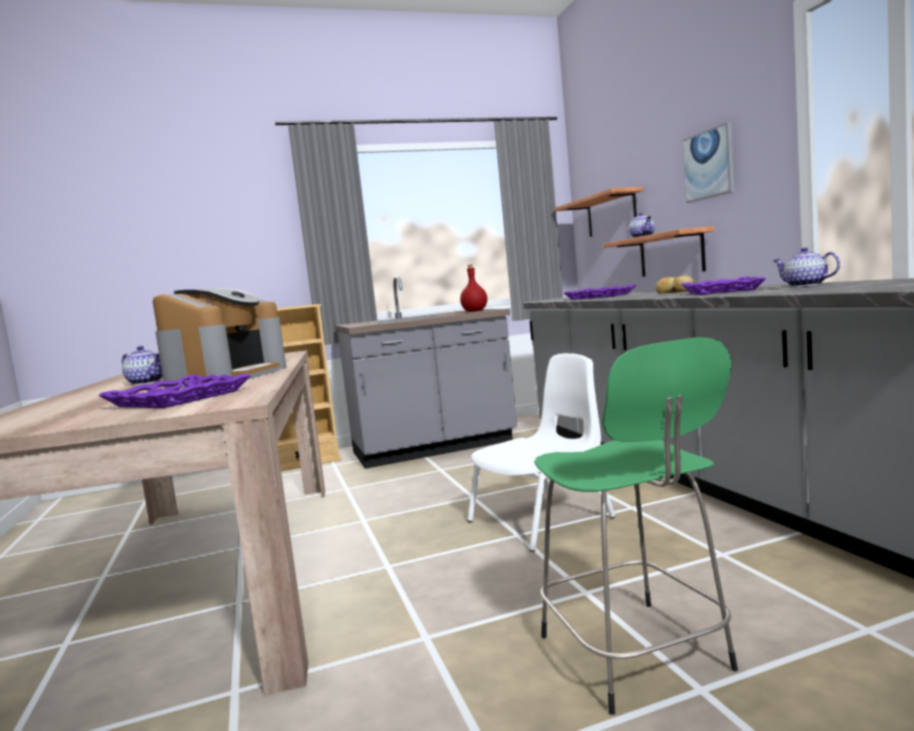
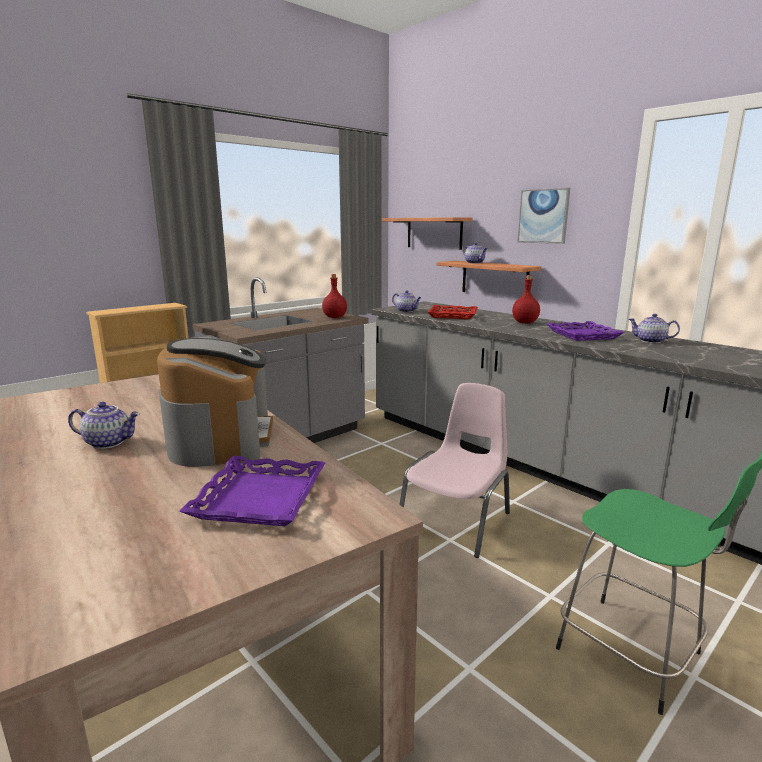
camera: 25 degrees left, 10 degrees up
(543, 519) = (457, 520): white chair -> pink chair
(557, 299) = (407, 311): none -> teapot
(600, 296) = (453, 315): purple tray -> red tray
(675, 292) = (525, 322): bread -> red bottle

